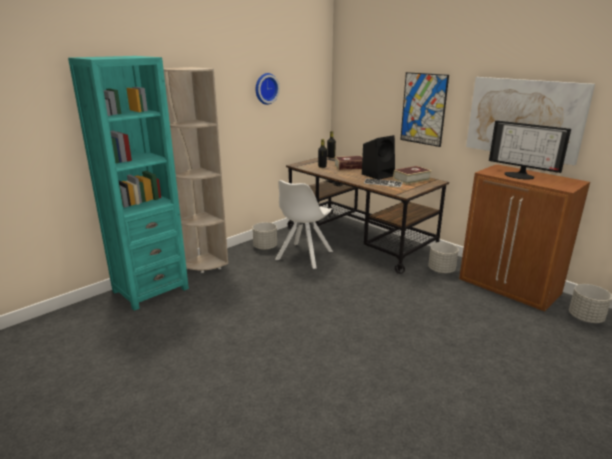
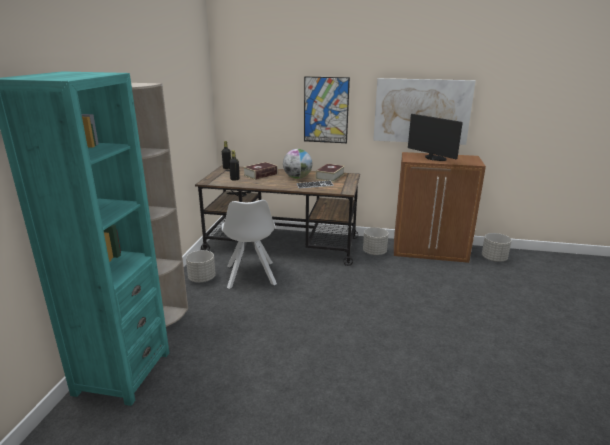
camera: 35 degrees left, 0 degrees up
(265, 88) = (171, 102): wall clock -> none
(378, 175) = (297, 178): black speaker -> globe
(520, 175) = (433, 158): monitor -> monitor turned 135 degrees counterclockwise

